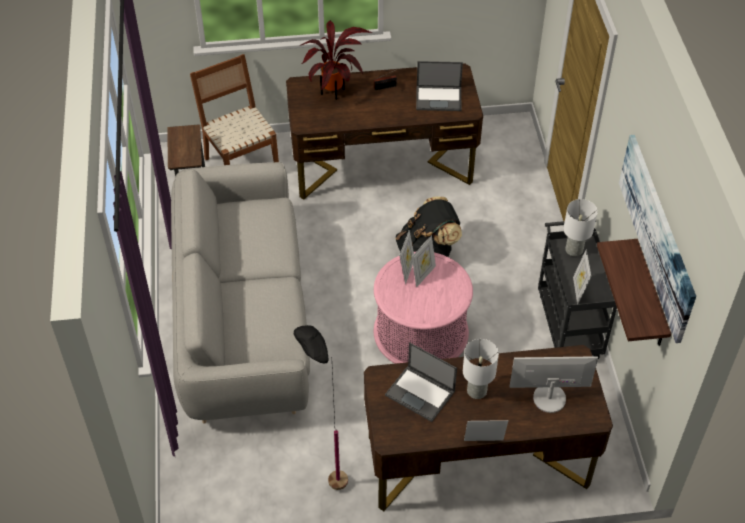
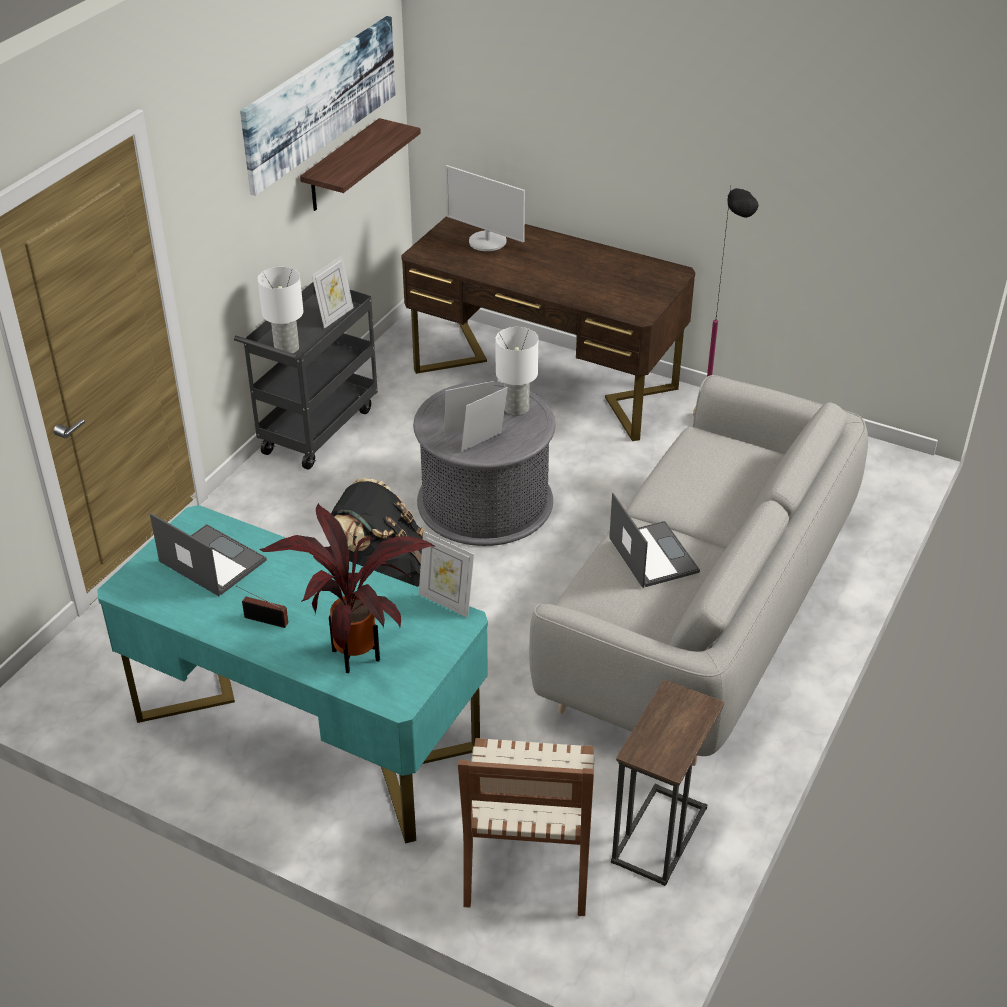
camera: 145 degrees left, 10 degrees down
(382, 166) = (306, 732): brown desk -> turquoise desk
(420, 332) = (485, 502): pink coffee table -> grey coffee table
(421, 393) = (608, 288): laptop -> laptop (652, 554)
(476, 390) = (550, 270): white table lamp -> white table lamp (516, 409)
(483, 444) = (586, 239): picture frame -> picture frame (446, 602)

